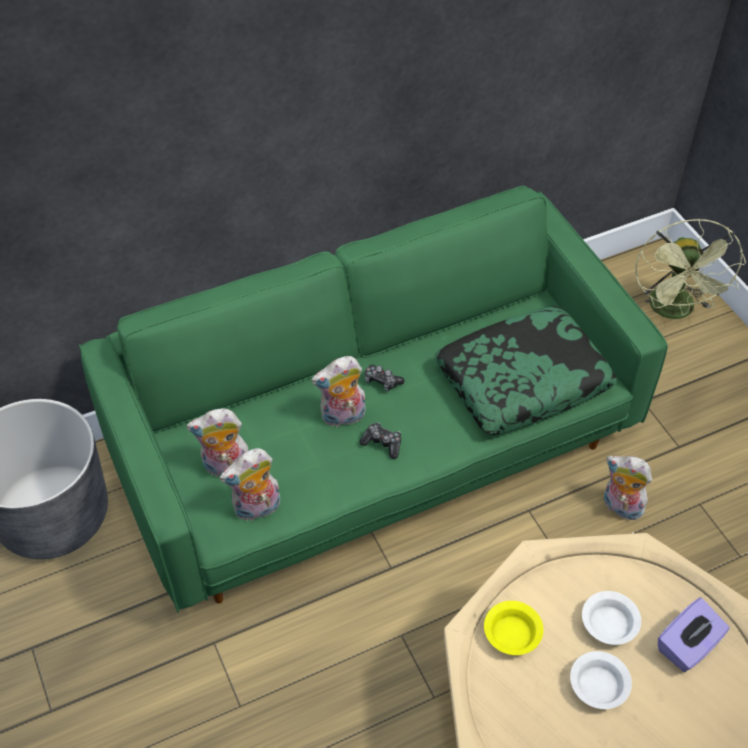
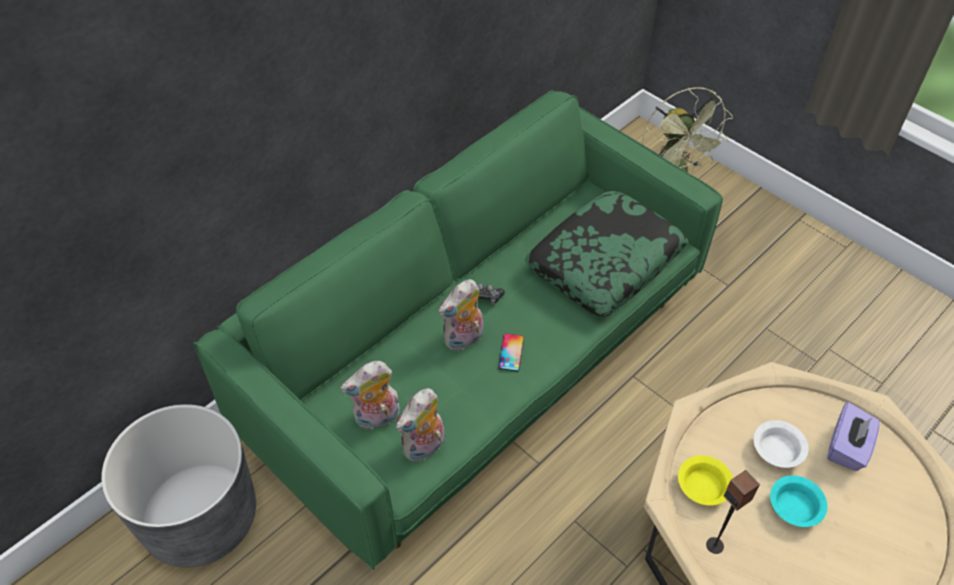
camera: 20 degrees left, 0 degrees up
(382, 443) = (511, 352): game controller -> phone
(496, 695) = (715, 545): none -> speaker
(597, 688) = (794, 509): white bowl -> turquoise bowl
(620, 507) = (705, 350): plush toy -> none

